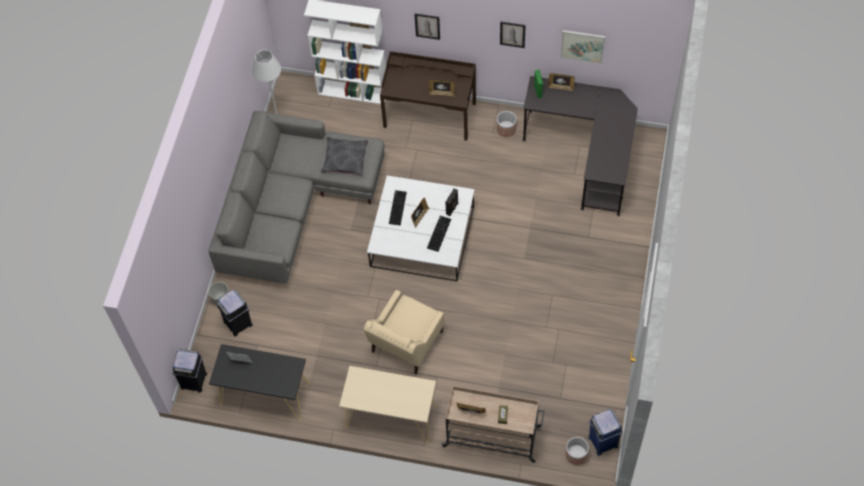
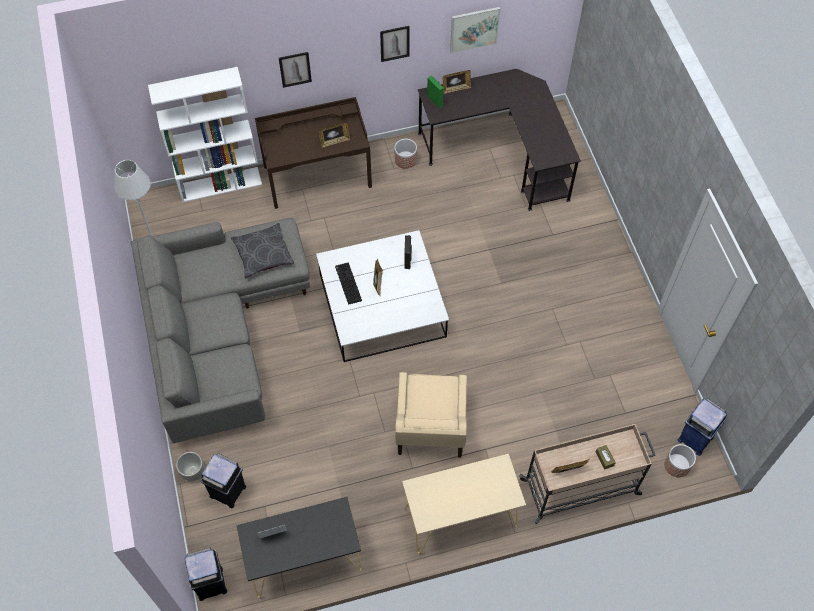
camera: 30 degrees left, 0 degrees up
(438, 233) = (408, 292): keyboard -> none

